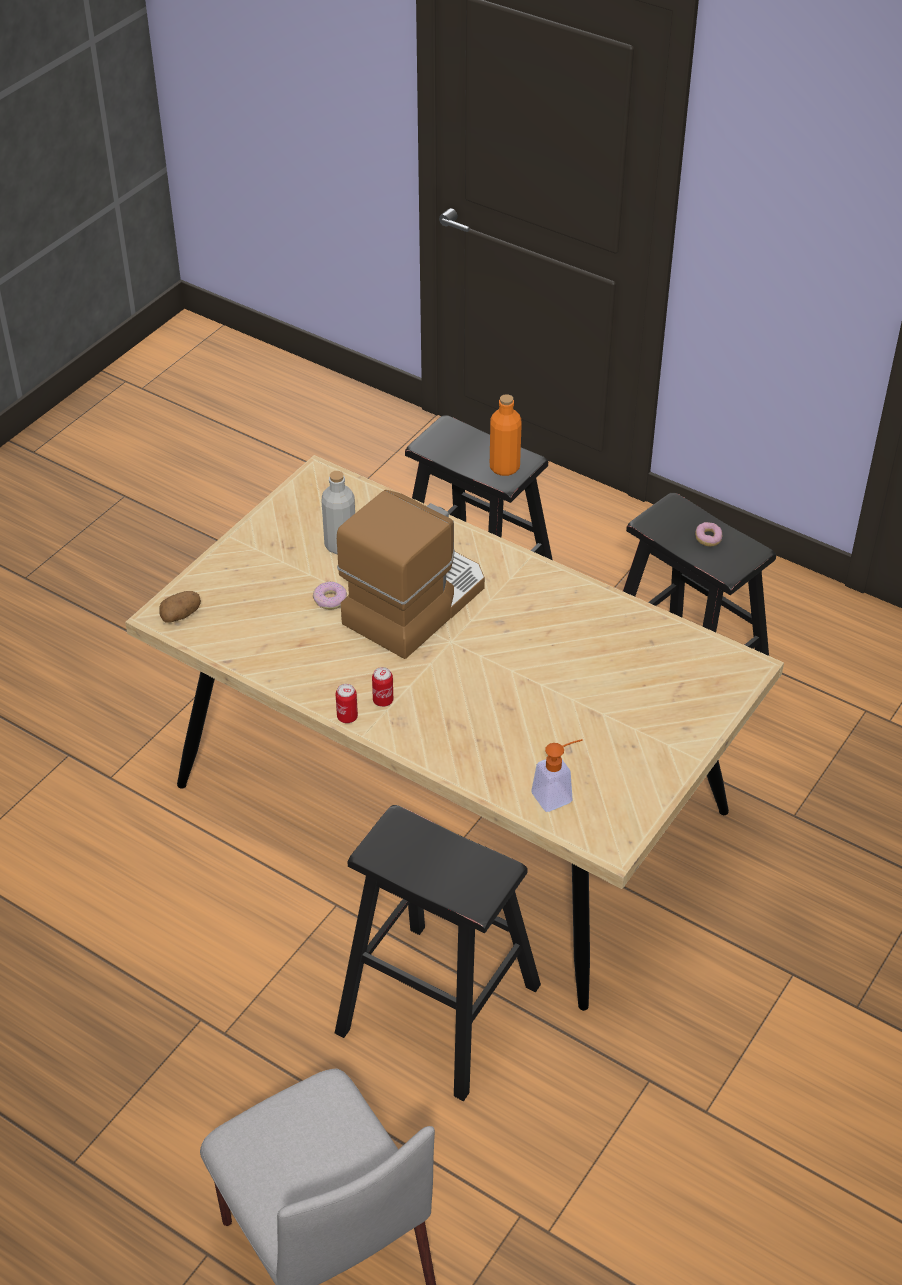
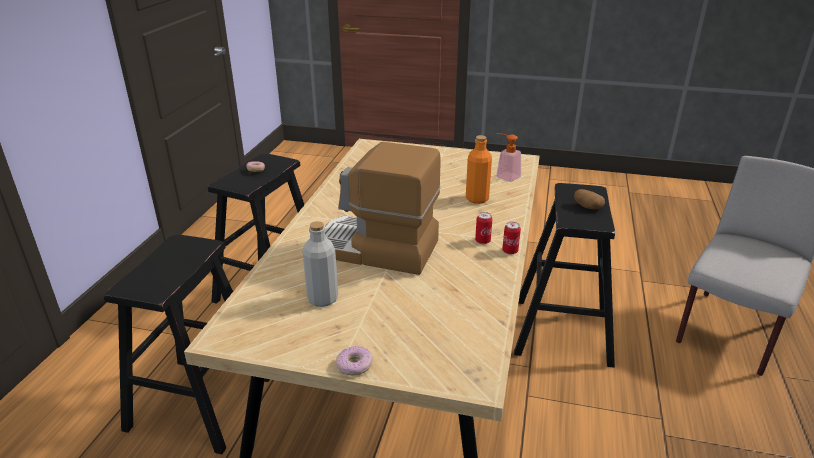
camera: 110 degrees left, 15 degrees down
(181, 615) = (467, 369): potato -> potato (587, 207)
(330, 600) = (395, 287): donut -> donut (354, 365)
(504, 467) = (188, 248): orange bottle -> orange bottle (477, 199)

